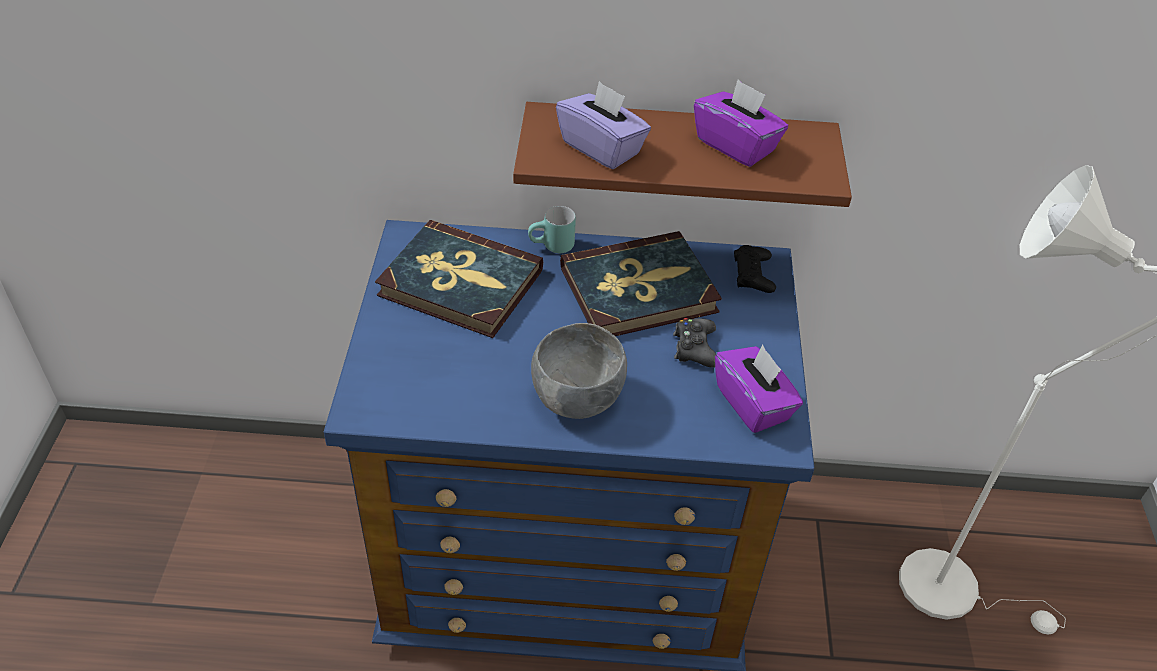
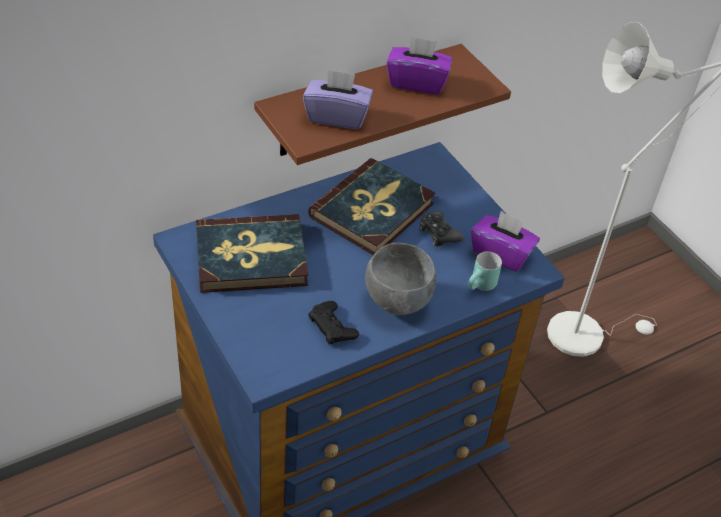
camera: 35 degrees left, 0 degrees up
(552, 247) = (290, 205): turquoise mug -> turquoise mug (481, 287)
(753, 274) = (433, 168): black game controller -> black game controller (332, 327)

